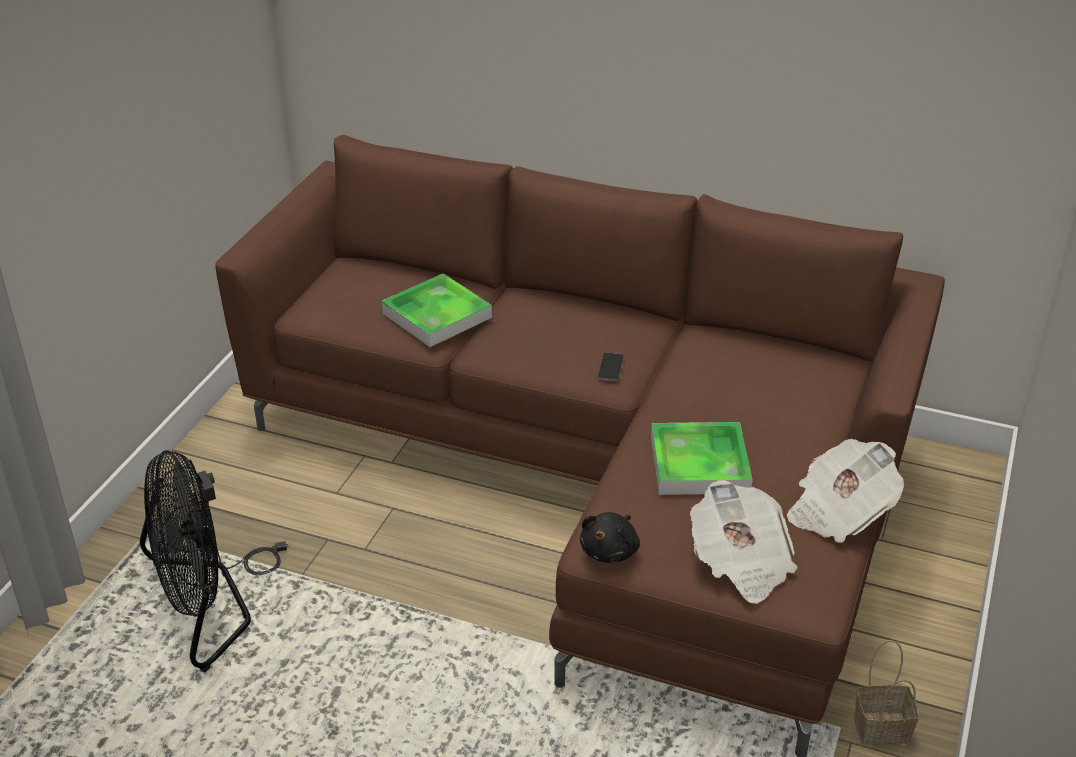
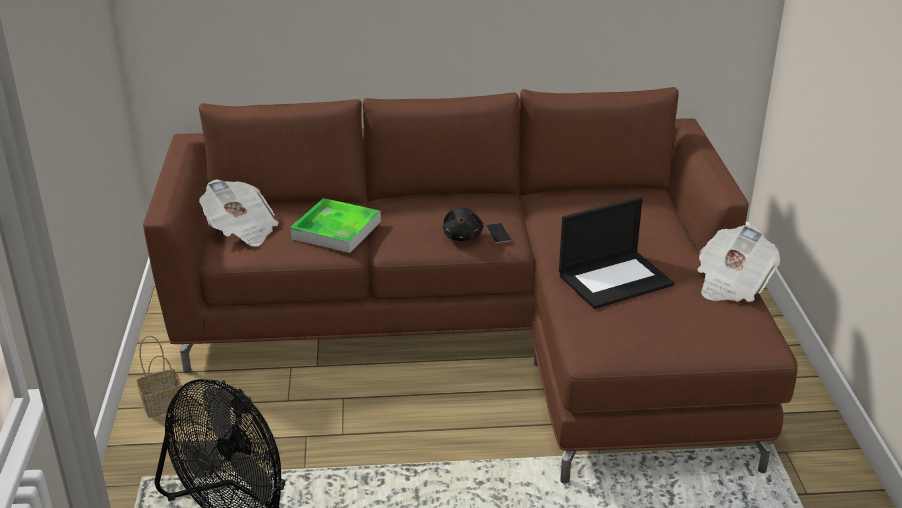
camera: 25 degrees left, 5 degrees down
(611, 550) = (602, 352): black plush toy -> black plush toy (463, 236)
(699, 464) = (615, 279): tray -> laptop
(741, 563) = (697, 333): newspaper -> newspaper (241, 230)
(883, 727) = (798, 435): basket -> basket (164, 403)

